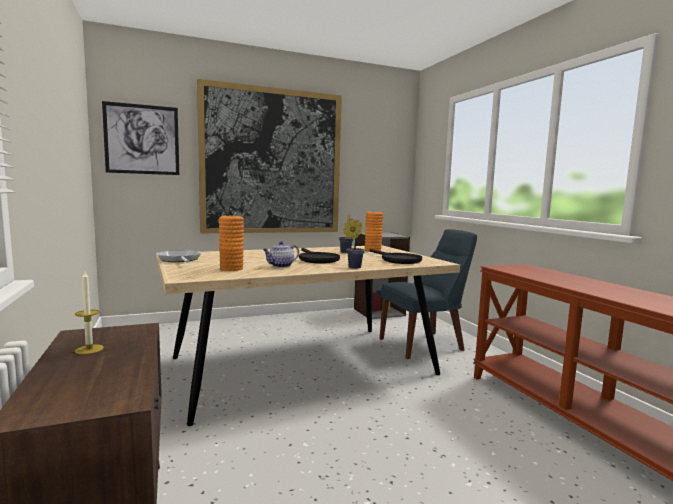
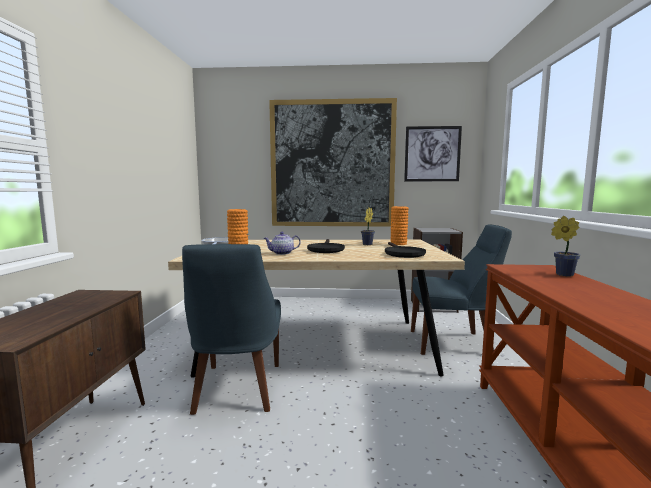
camera: 25 degrees right, 0 degrees up
(89, 349) = (66, 304): candle -> none
(142, 139) = (231, 152): picture -> picture (432, 154)
(259, 427) = (237, 390): none -> blue chair
(353, 267) = (342, 257): potted plant -> potted plant (562, 274)

